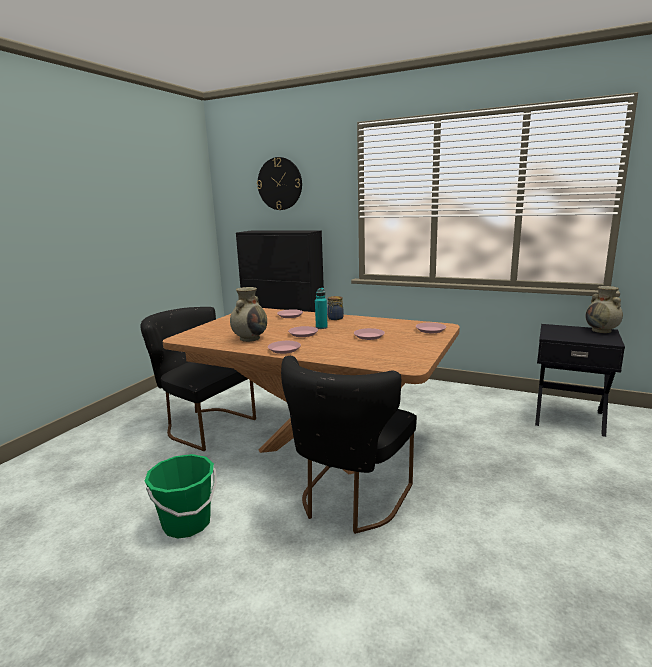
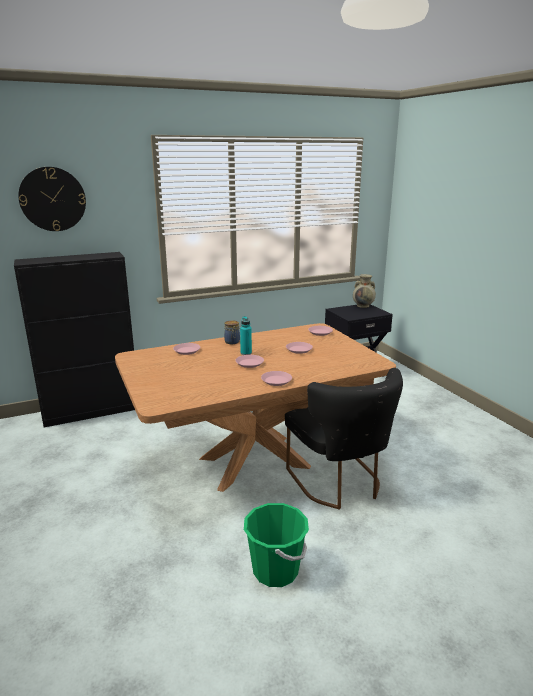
camera: 50 degrees left, 5 degrees up
(203, 425) = (123, 501): black chair -> none
(250, 338) = (220, 382): beige vase -> none

